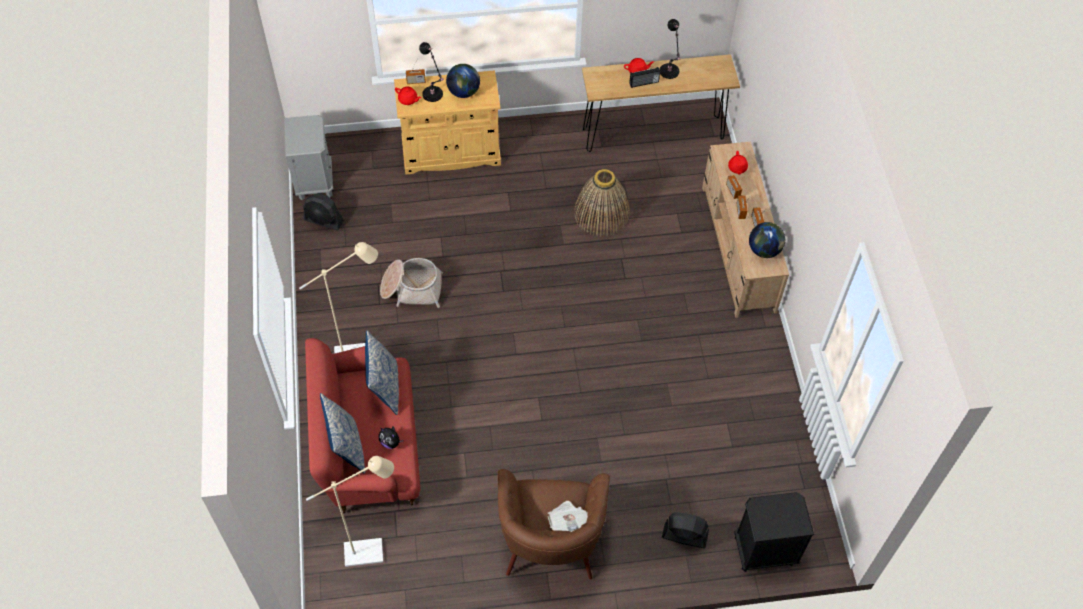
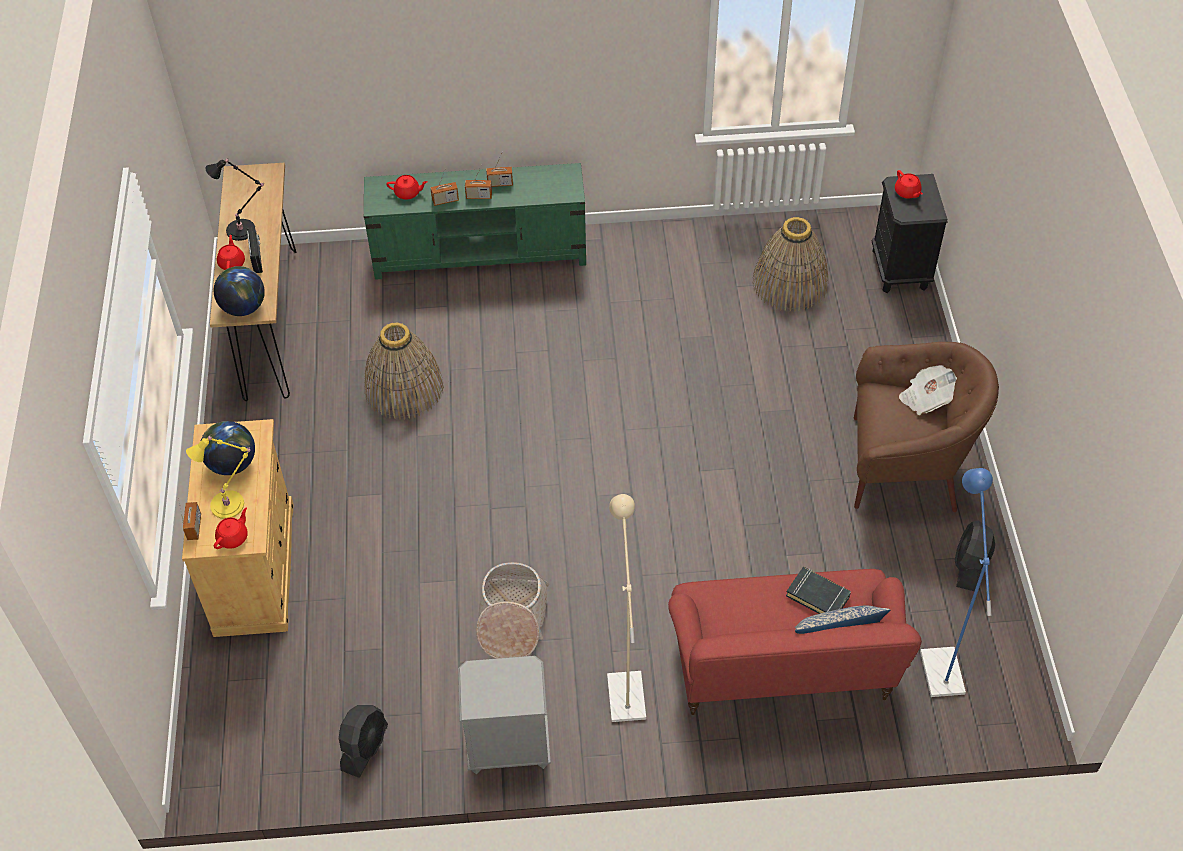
camera: 85 degrees left, 5 degrees down
(314, 181) = (277, 766): grey nightstand -> grey nightstand (508, 746)
(371, 551) = (939, 663): beige floor lamp -> blue floor lamp
(384, 387) = (729, 605): pillow -> none
(391, 442) = (818, 596): plush toy -> black book
(433, 95) = (230, 504): black table lamp -> yellow table lamp
(684, 536) = (888, 337): black fan -> black fan (969, 566)
(735, 463) = (790, 283): none -> basket
(738, 248) = (480, 253): beige tv stand -> green tv stand
(764, 250) = (542, 180): globe -> globe (243, 307)
(784, 510) = (907, 192): none -> red teapot

